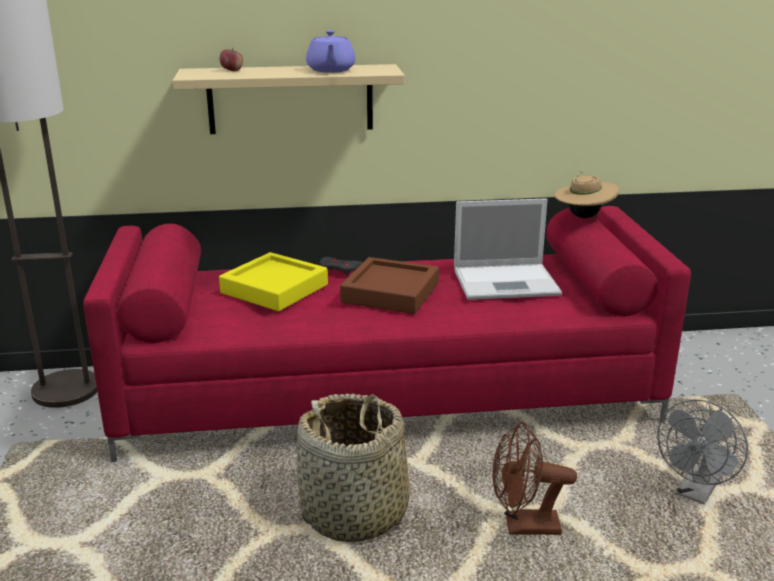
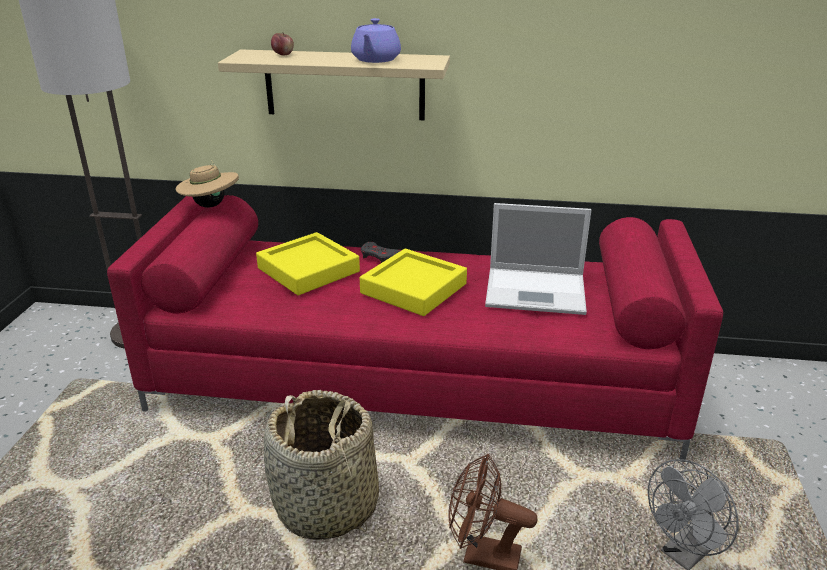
camera: 15 degrees right, 5 degrees up
(390, 293) = (413, 288): brown tray -> yellow tray
(583, 216) = (634, 230): beige hat -> beige hat (210, 205)

